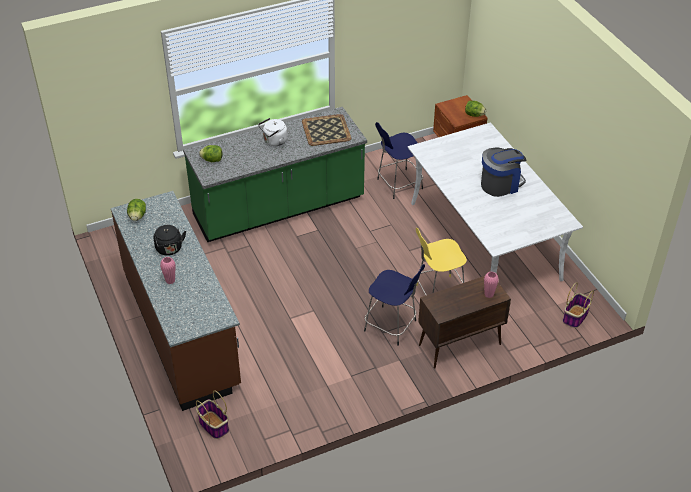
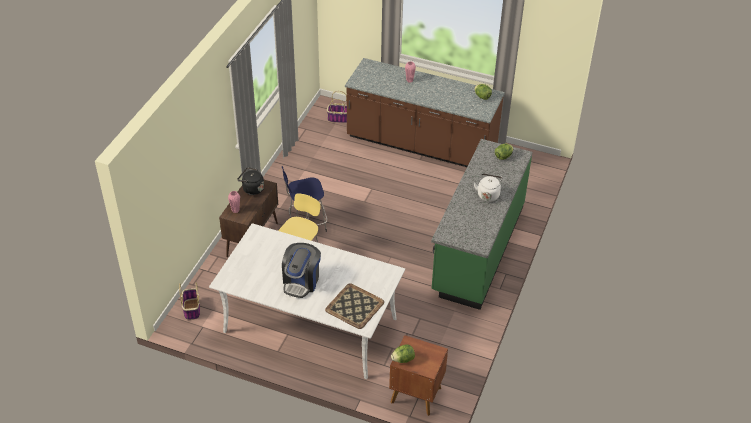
camera: 135 degrees right, 0 degrees up
(170, 249) = (435, 93): black kettle -> black kettle (252, 189)
(326, 130) = (468, 227): tray -> tray (354, 306)
(398, 184) = (425, 328): blue stool -> none

